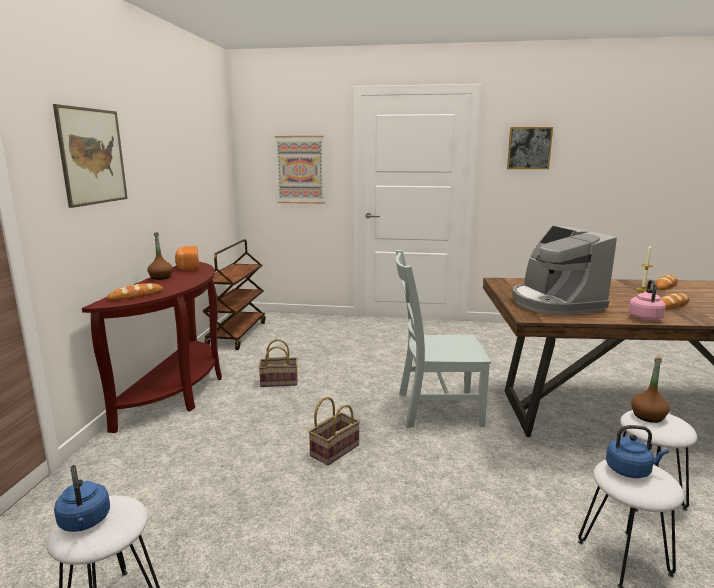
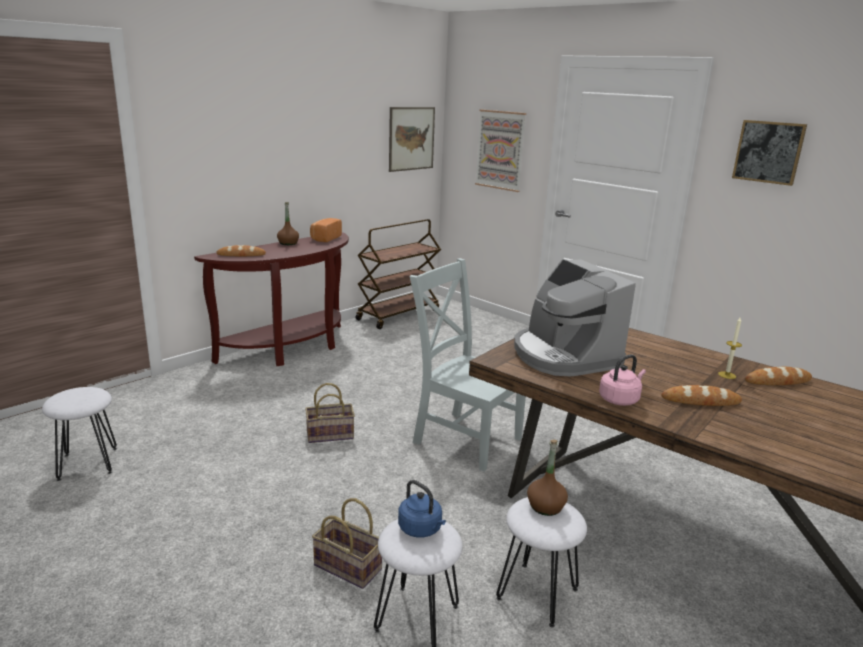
camera: 35 degrees right, 5 degrees up
(85, 522) = (69, 396): blue kettle -> none
(92, 156) = (228, 132): picture -> picture (411, 138)
(280, 381) = (372, 367): basket -> basket (350, 567)
(554, 303) = (563, 356): coffee machine -> coffee machine turned 45 degrees counterclockwise

